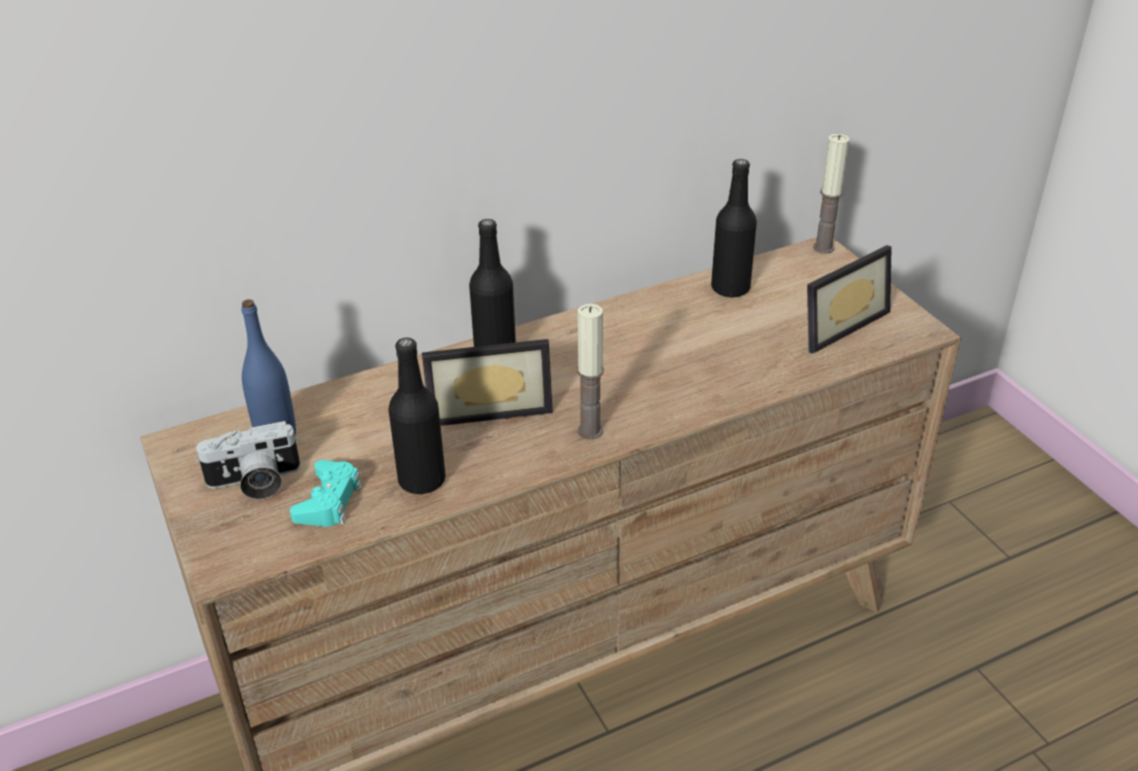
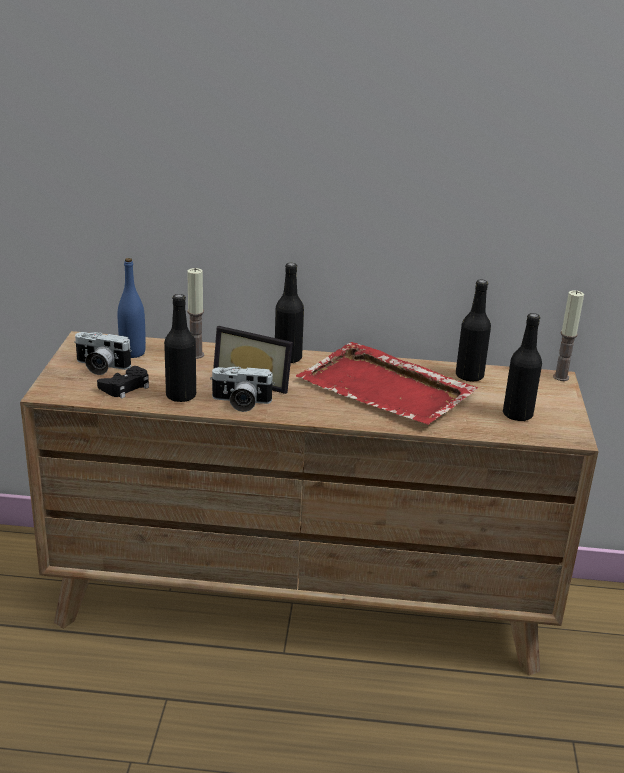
camera: 30 degrees right, 10 degrees down
(329, 501) = (125, 387): turquoise game controller -> black game controller
(511, 454) = (240, 403): none -> camera
(590, 431) = (297, 409): candle -> candle (196, 355)
(662, 350) = (387, 389): none -> red tray
(836, 323) = (517, 415): picture frame -> black bottle

